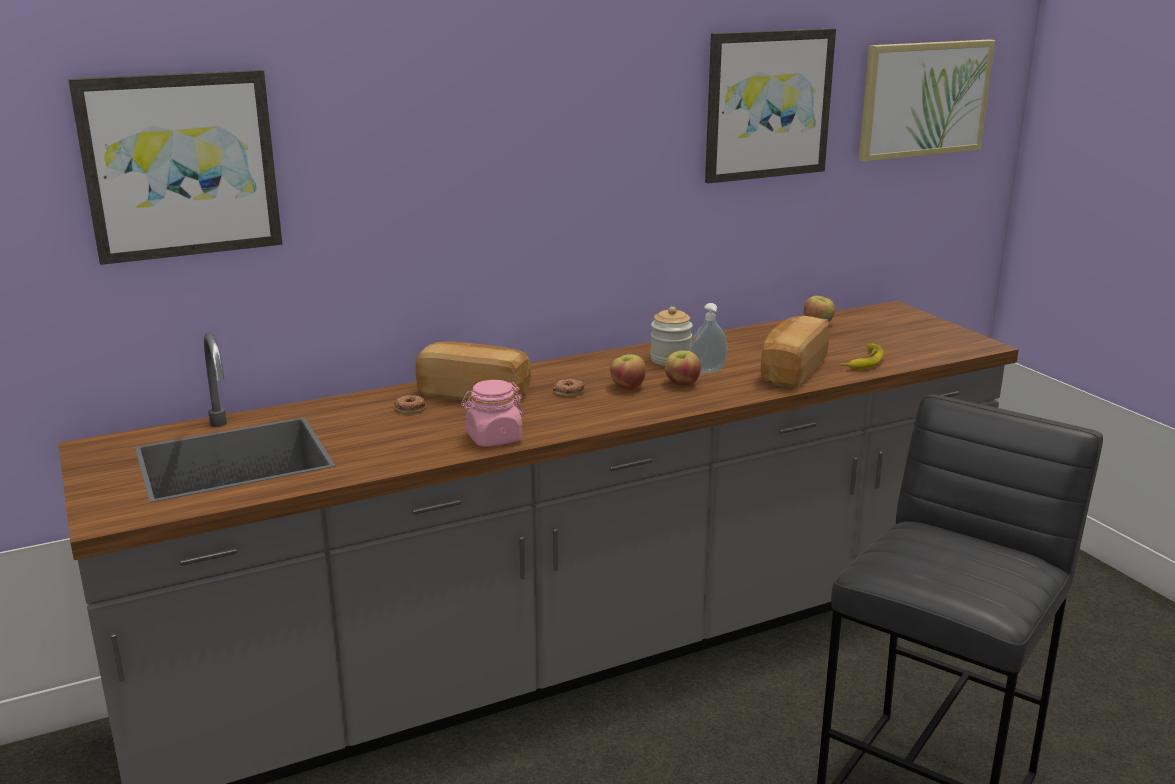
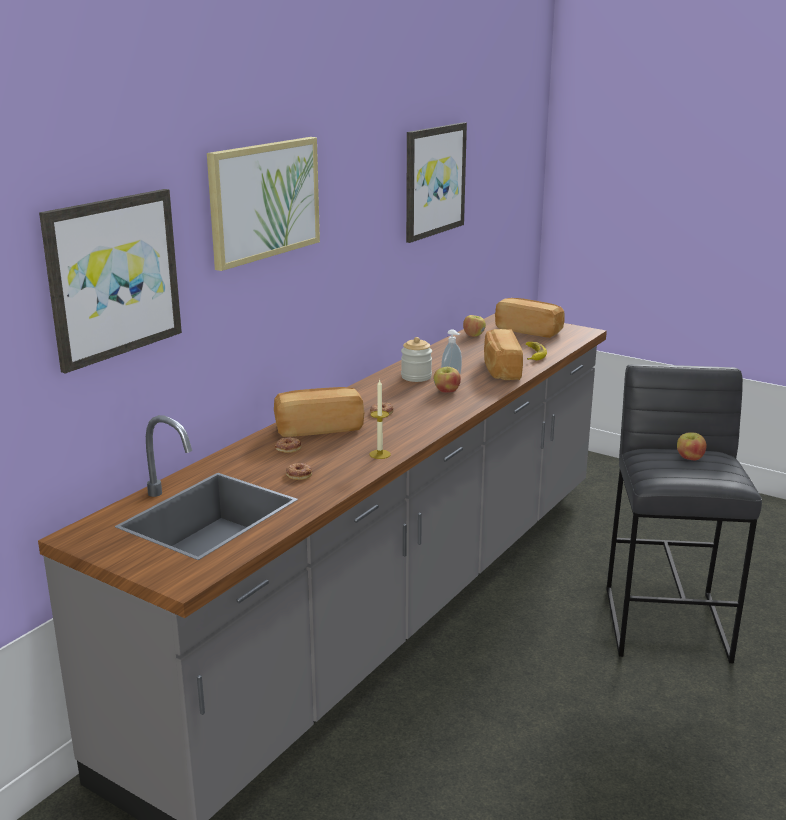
camera: 30 degrees left, 0 degrees up
(377, 439) = (299, 474): none -> donut
(493, 438) = (380, 454): pink jar -> candle
(627, 387) = (415, 401): apple -> apple (689, 458)
(903, 330) = (529, 330): none -> bread
(924, 99) = (503, 167): picture -> picture (264, 200)

